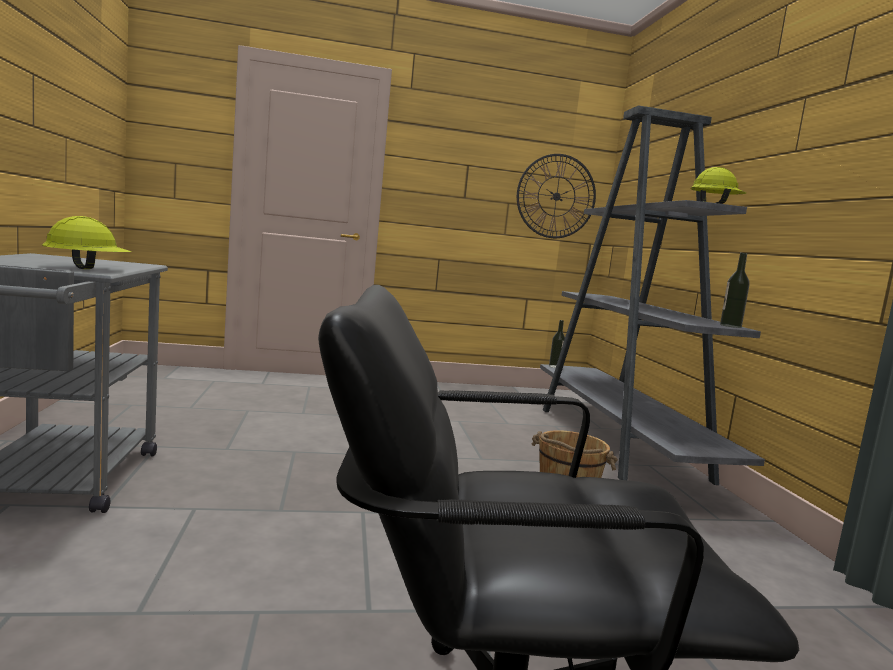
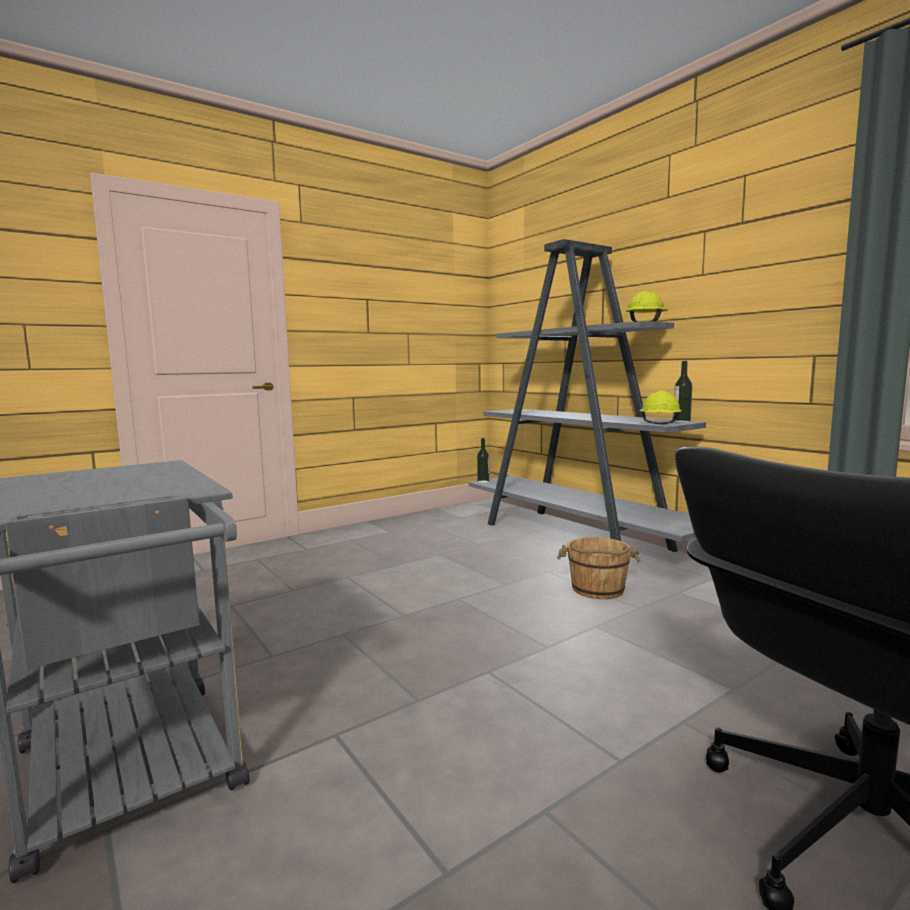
camera: 25 degrees left, 0 degrees up
(88, 268) = (164, 486): yellow hard hat -> yellow hard hat (659, 423)
(556, 196) = (448, 323): wall clock -> none

